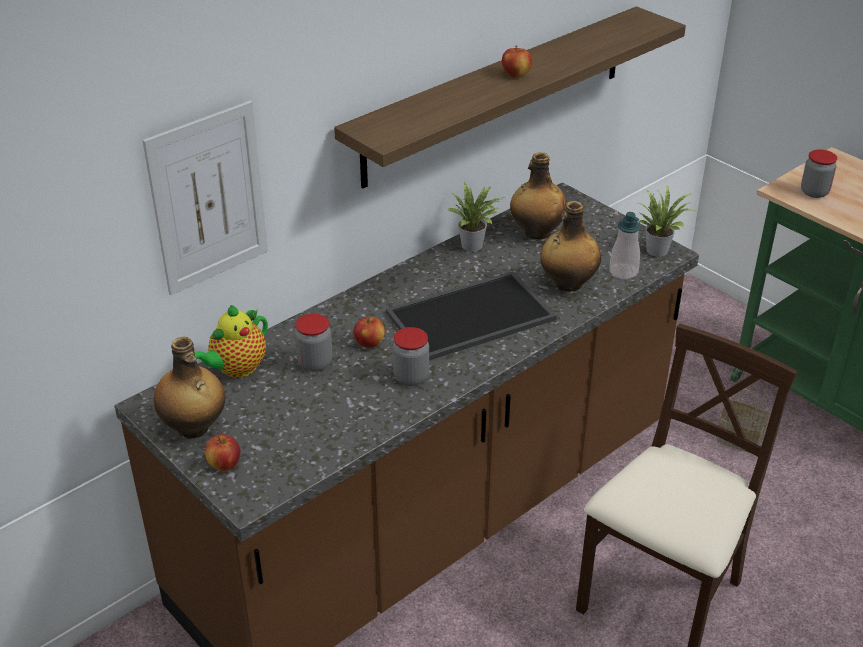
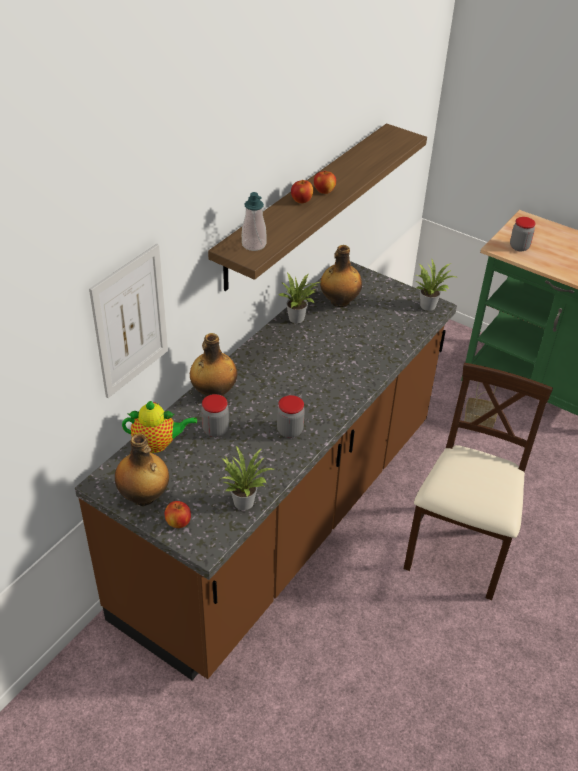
camera: 15 degrees left, 5 degrees up
(236, 369) = (158, 444): teapot -> teapot turned 120 degrees counterclockwise
(318, 451) = (243, 500): none -> potted plant
(369, 343) = (250, 408): apple -> apple (301, 201)
(470, 318) = (315, 377): tray -> none
(567, 284) = (375, 341): bottle -> bottle (213, 393)
(623, 272) = (410, 326): soap dispenser -> soap dispenser (254, 245)

